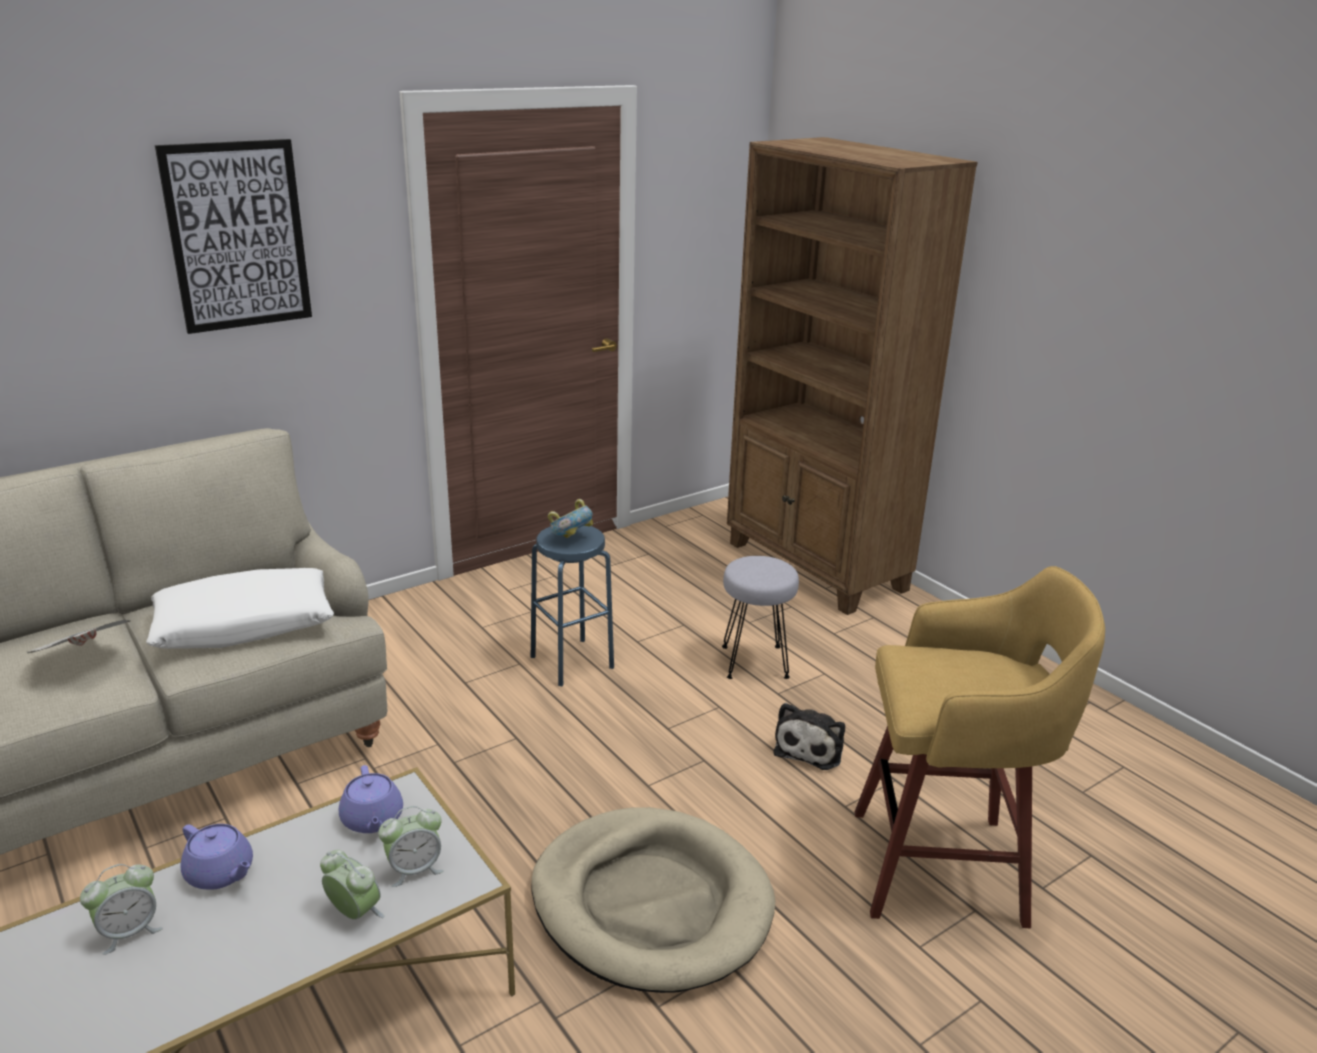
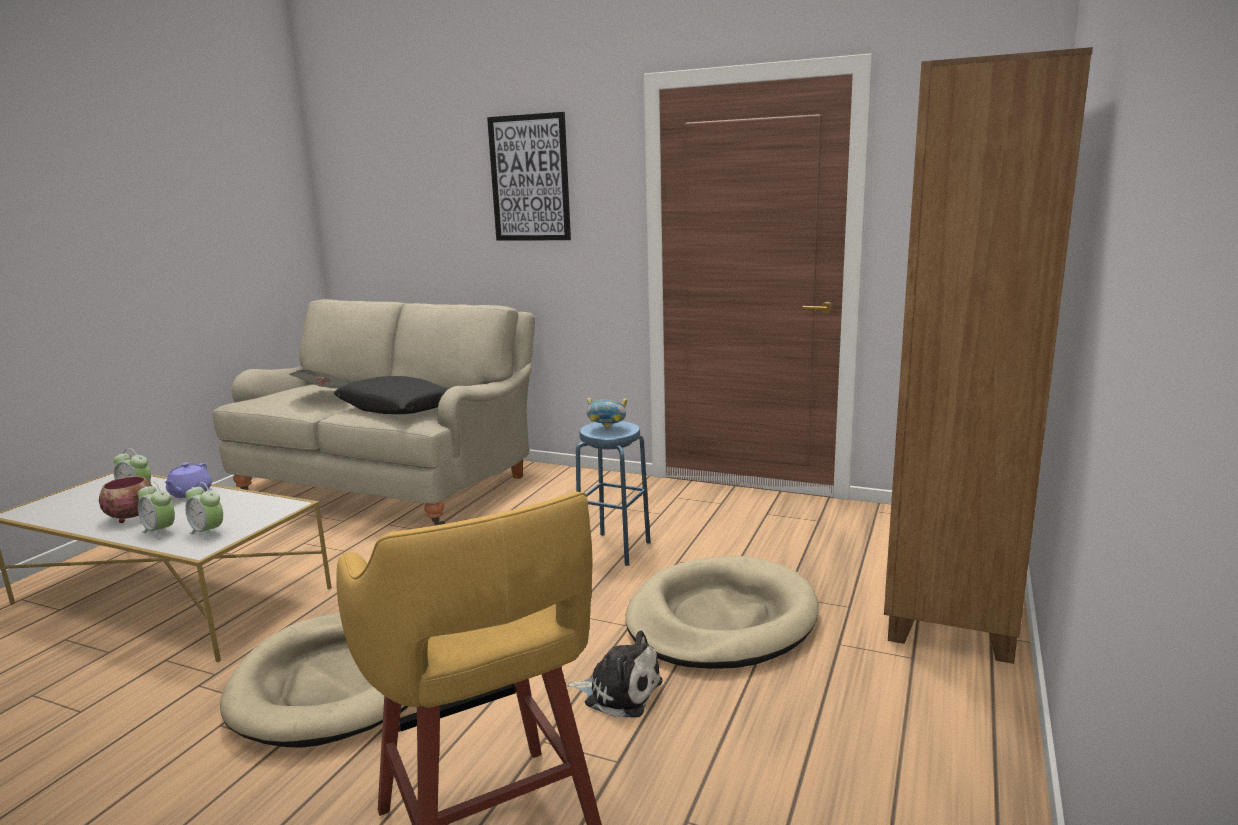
camera: 60 degrees right, 10 degrees down
(244, 625) = (396, 408): white pillow -> black pillow
(249, 939) = (133, 517): none -> bowl
(354, 913) = (160, 532): alarm clock -> alarm clock turned 120 degrees clockwise
(372, 819) = (255, 508): purple teapot -> none
(754, 663) = (721, 620): grey stool -> beige dog bed
(811, 747) = (619, 692): plush toy -> plush toy turned 150 degrees counterclockwise

